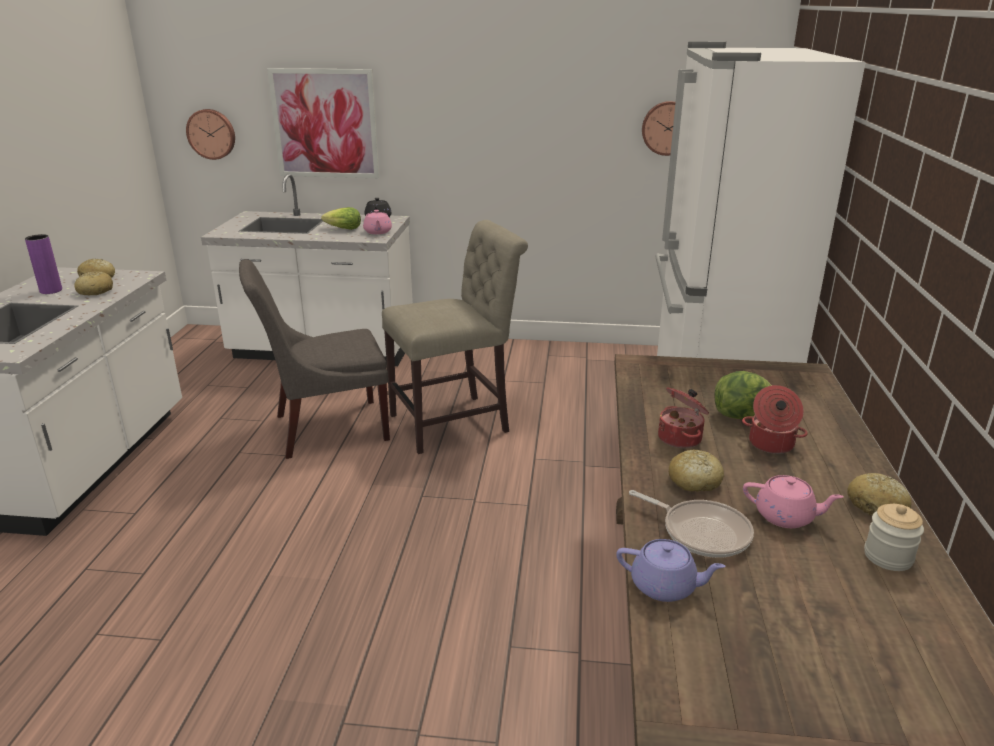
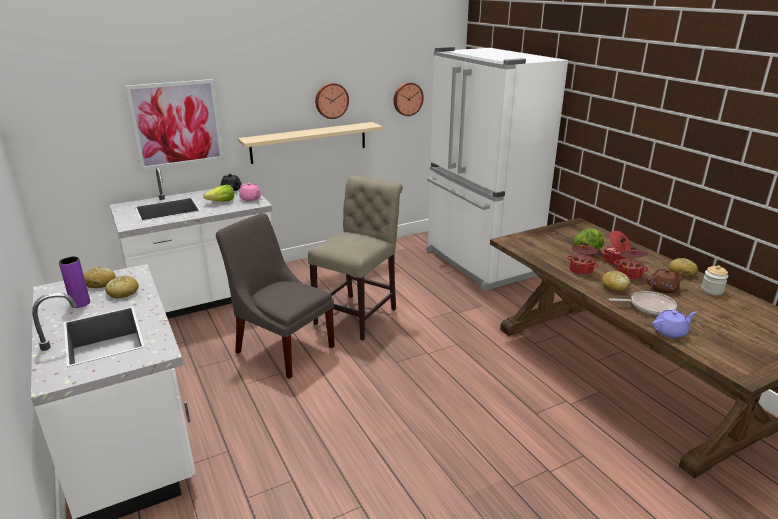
camera: 35 degrees left, 0 degrees up
(212, 134) = (73, 145): wall clock -> wall clock (331, 100)
(325, 428) = (282, 347): grey chair -> grey chair turned 90 degrees clockwise
(499, 173) = (309, 142): none -> beige shelf
(757, 473) = (629, 275): none -> cooking pot
(786, 516) = (664, 288): pink teapot -> brown teapot

